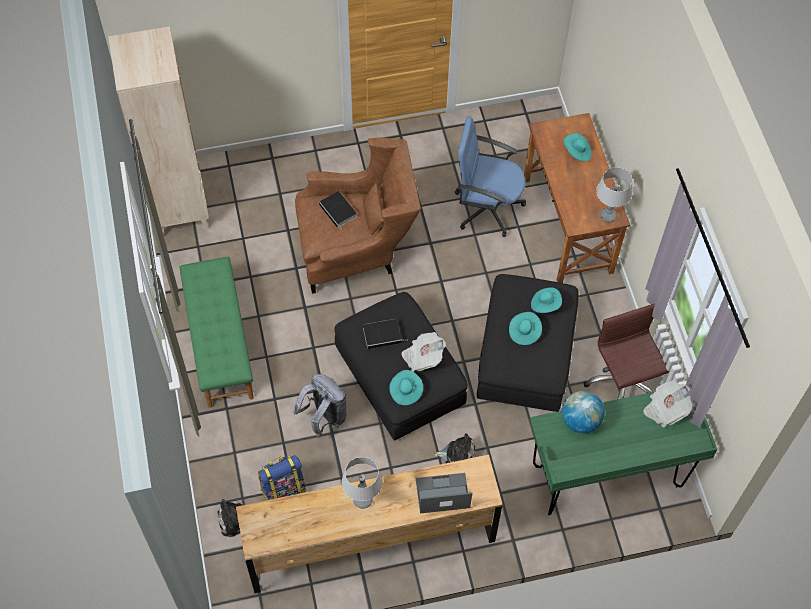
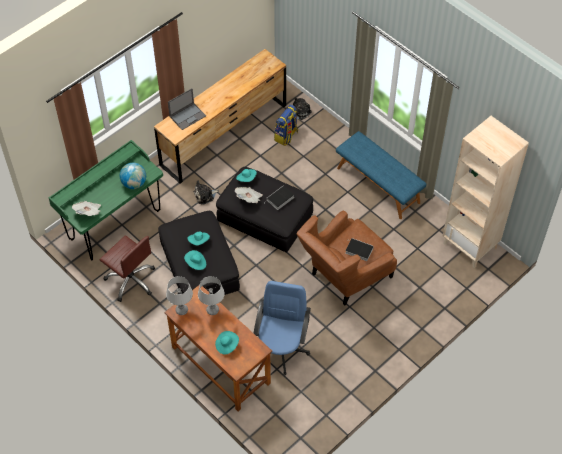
camera: 150 degrees right, 5 degrees down
(219, 344) = (378, 185): green bench -> blue bench
(324, 417) = (291, 178): grey backpack -> none
(362, 500) = (226, 95): grey table lamp -> grey table lamp (212, 310)
(486, 207) = (282, 349): blue office chair -> blue office chair turned 60 degrees counterclockwise

